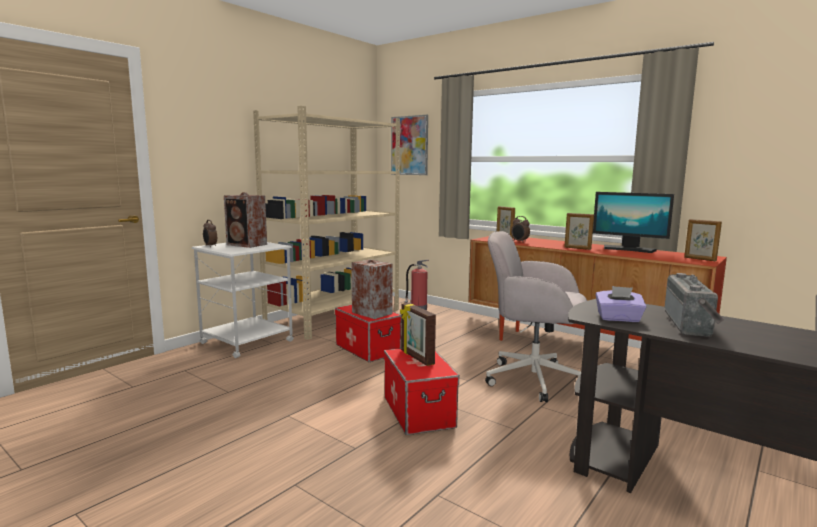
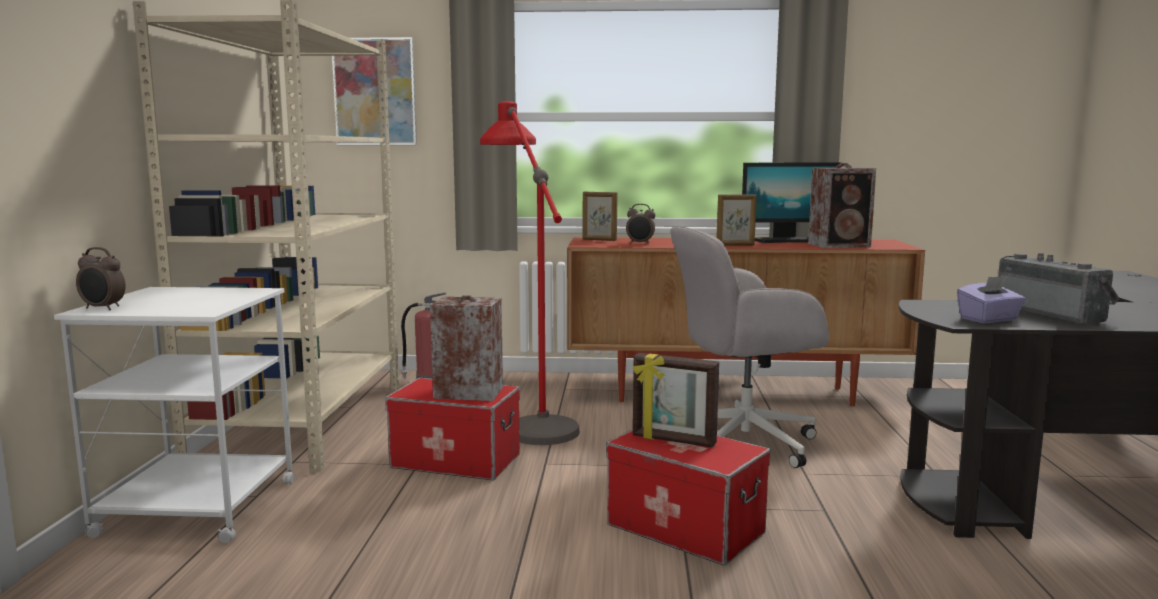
camera: 35 degrees left, 0 degrees up
(247, 245) = (183, 296): speaker -> speaker (841, 245)
(438, 336) = (529, 415): none -> red floor lamp
(700, 259) = (886, 244): picture frame -> none

